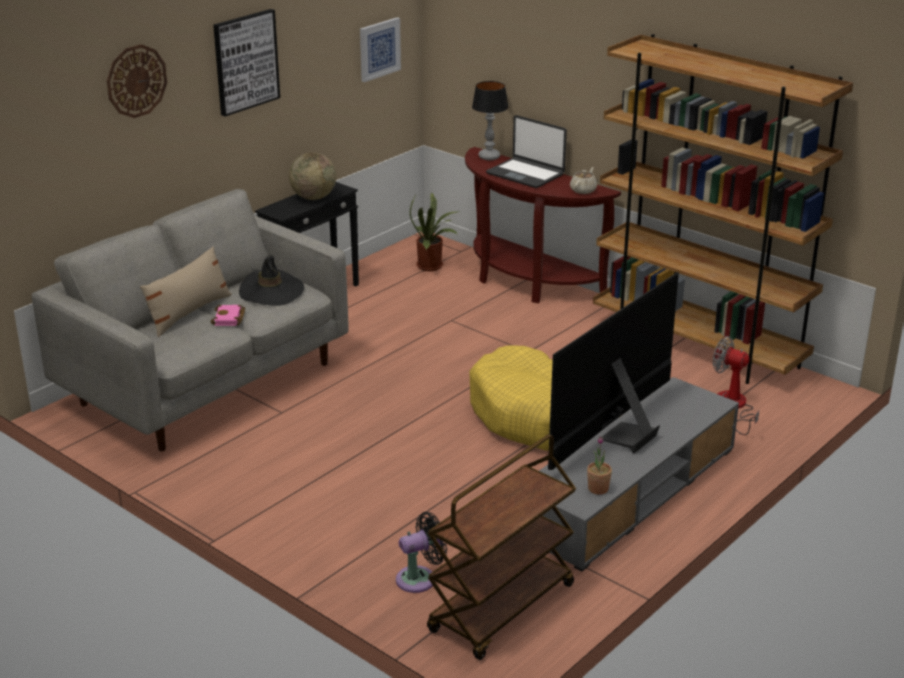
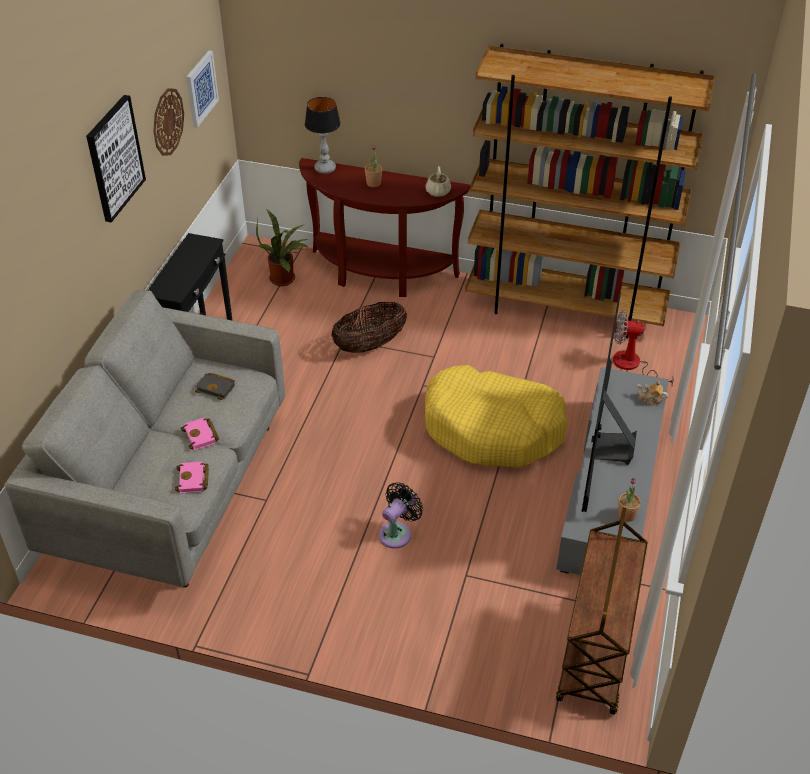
camera: 25 degrees left, 15 degrees up
(136, 81) = (40, 228): wall clock -> wall clock (167, 122)
(188, 313) = (156, 441): beige pillow -> none
(196, 344) = (193, 480): none -> pink book
(271, 291) = (217, 388): black hat -> black book
(313, 197) = (189, 262): globe -> none
(420, 578) = (511, 646): black fan -> black fan (397, 533)
(472, 329) = (369, 345): none -> basket
(525, 174) = (373, 183): laptop -> potted plant
(703, 412) = (650, 399): none -> teapot

